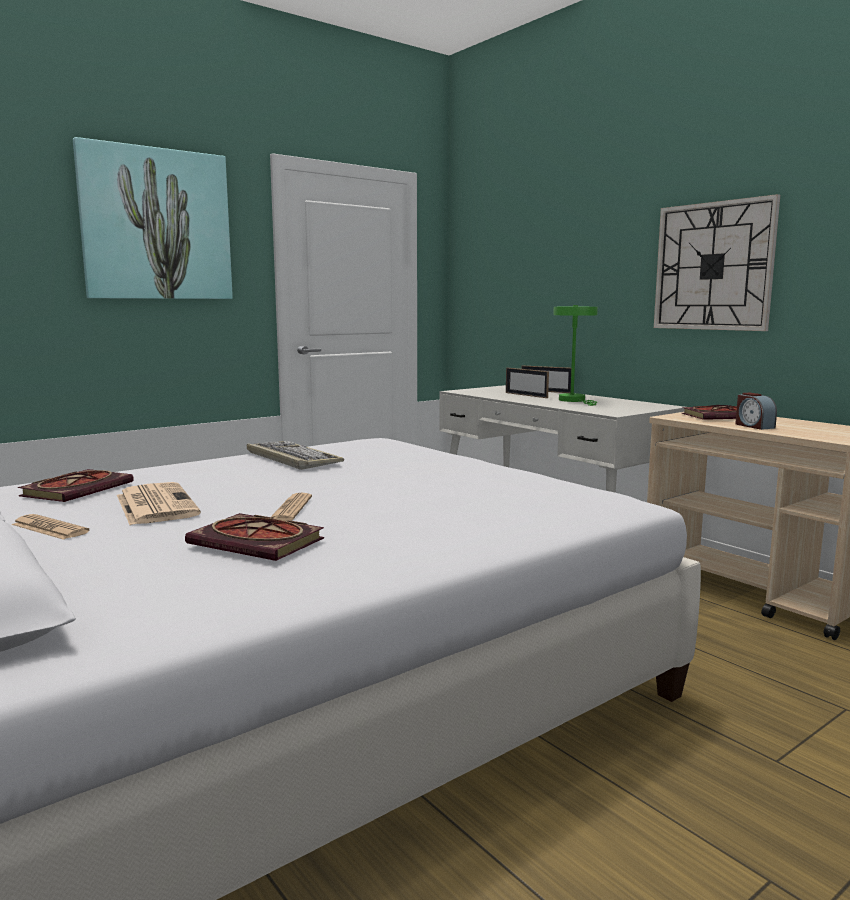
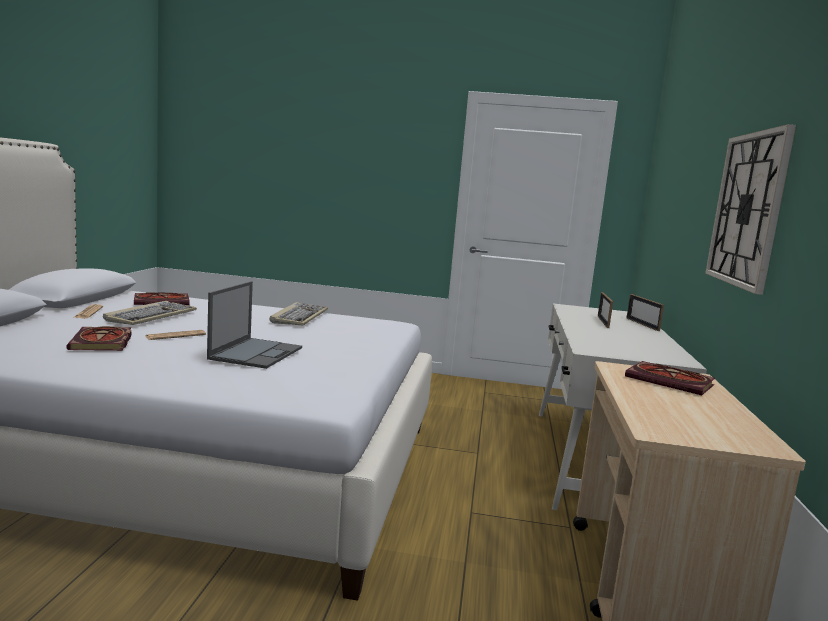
camera: 45 degrees right, 0 degrees up
(155, 505) = (151, 316): newspaper -> keyboard
(156, 225) = (371, 146): picture -> none
(436, 492) = (256, 353): none -> laptop
(574, 400) = (619, 335): green table lamp -> none
(753, 426) = (645, 395): alarm clock -> none

